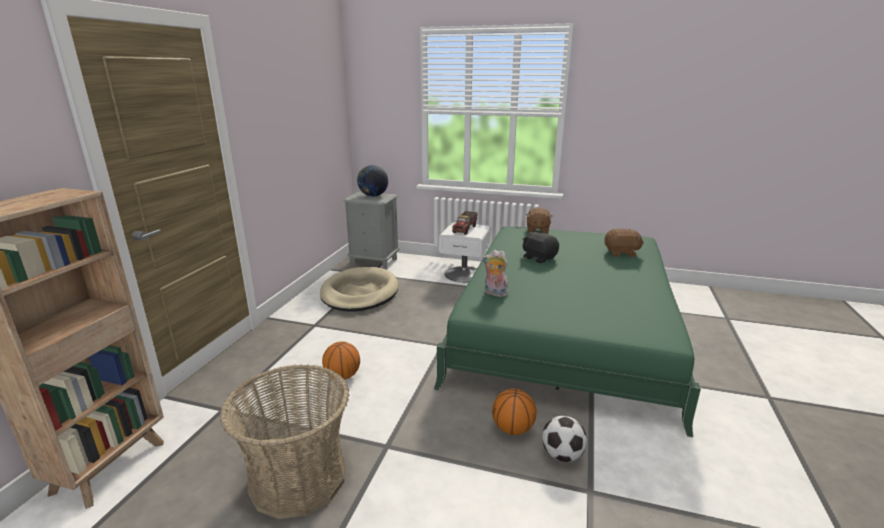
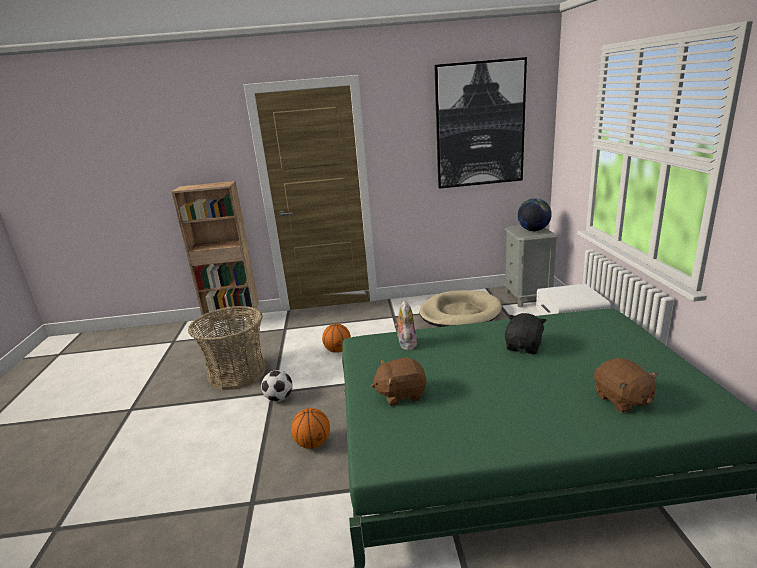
camera: 70 degrees right, 0 degrees up
(309, 95) = (479, 125): none -> picture
(465, 229) = (572, 294): toy truck -> none
(537, 230) = (627, 328): brown plush toy -> brown plush toy (401, 394)
(562, 455) = (290, 478): football -> football (279, 398)

